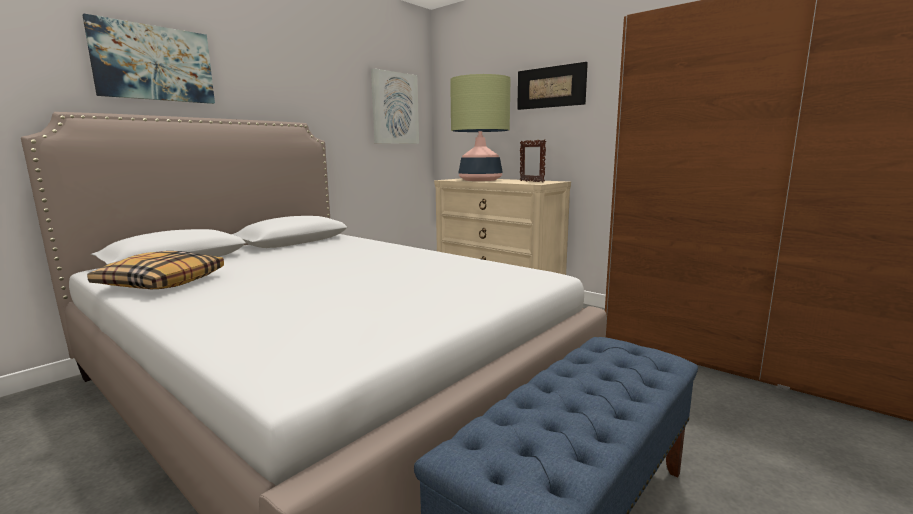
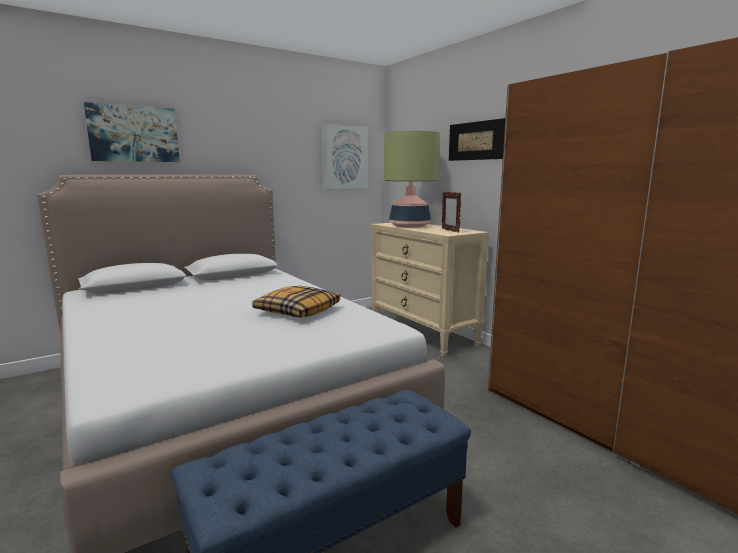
camera: 15 degrees right, 0 degrees up
(162, 283) = (107, 306): pillow -> pillow (297, 311)

